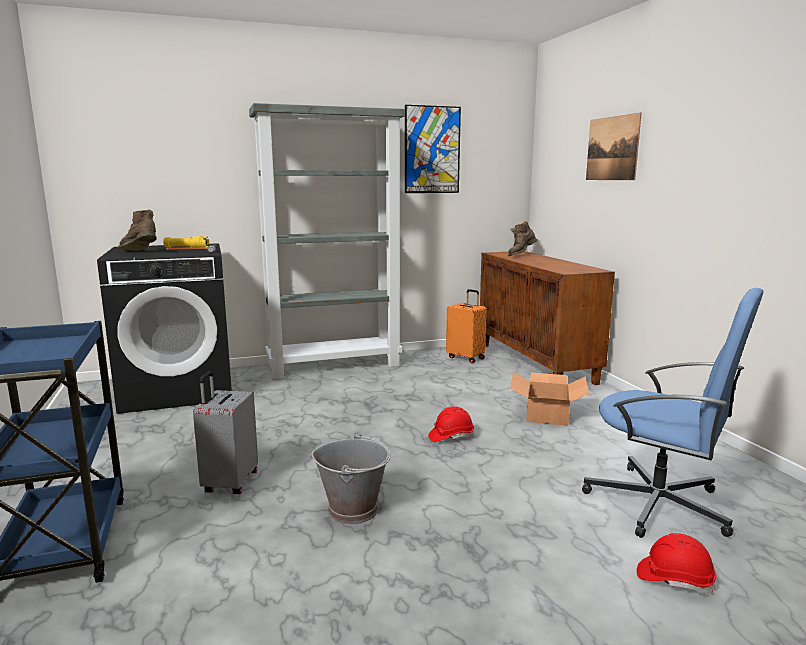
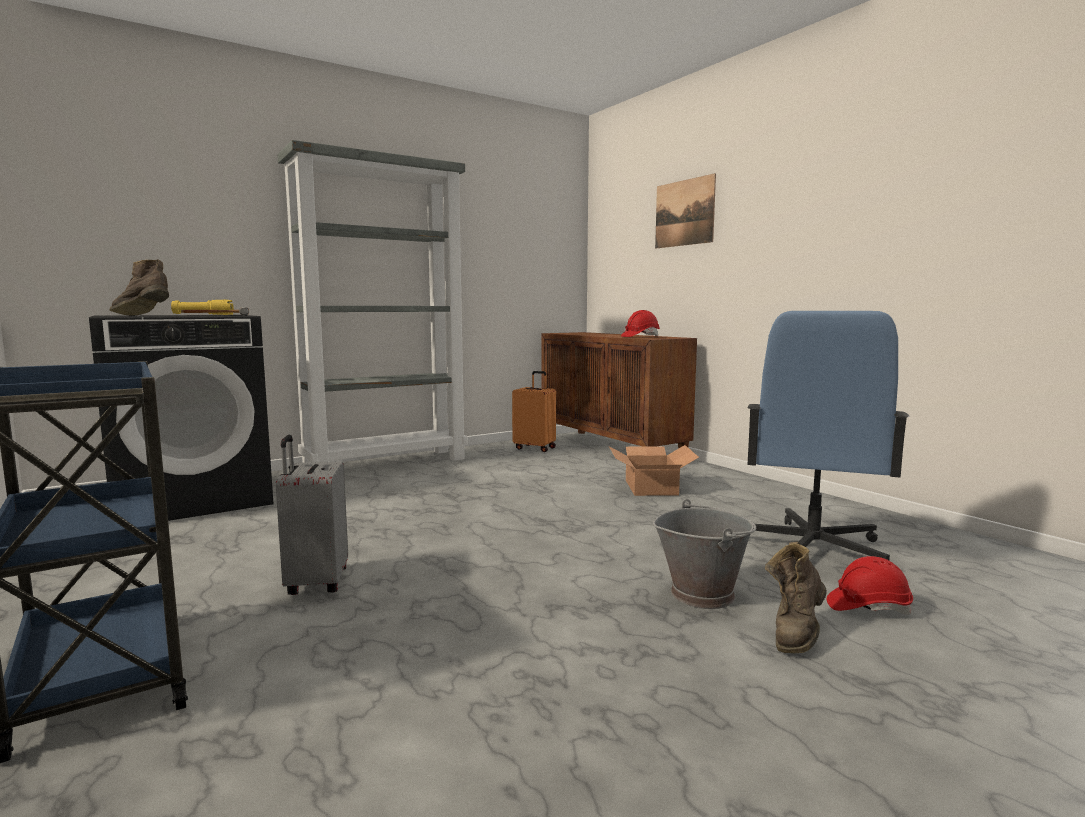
camera: 15 degrees left, 5 degrees down
(353, 509) = (491, 590): grey bucket -> grey bucket (702, 594)
(432, 150) = (487, 217): picture -> none
(451, 436) = (562, 514): red hard hat -> red hard hat (640, 336)
(521, 255) = (586, 333): brown boot -> brown boot (796, 634)
(659, 504) = (811, 549): blue office chair -> blue office chair turned 90 degrees clockwise

